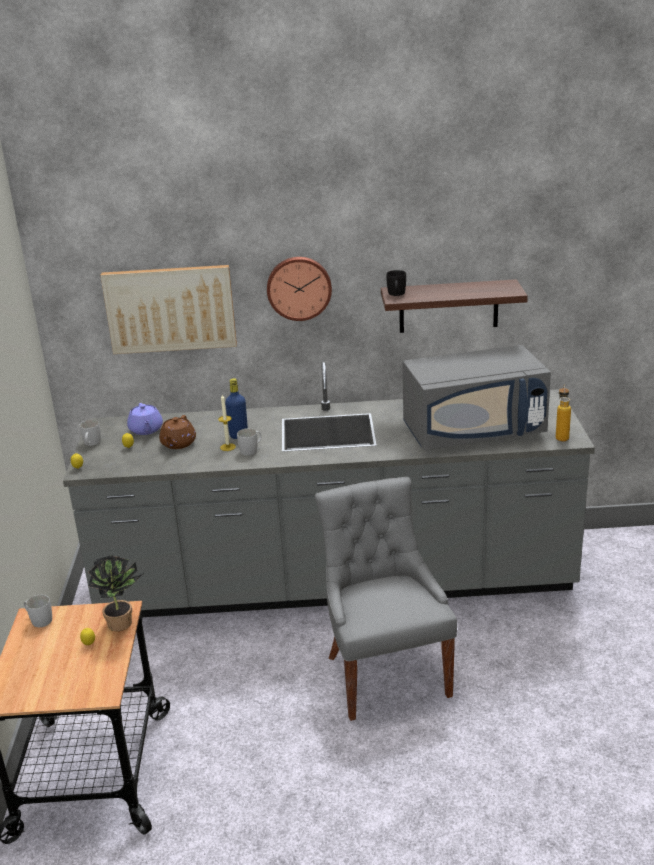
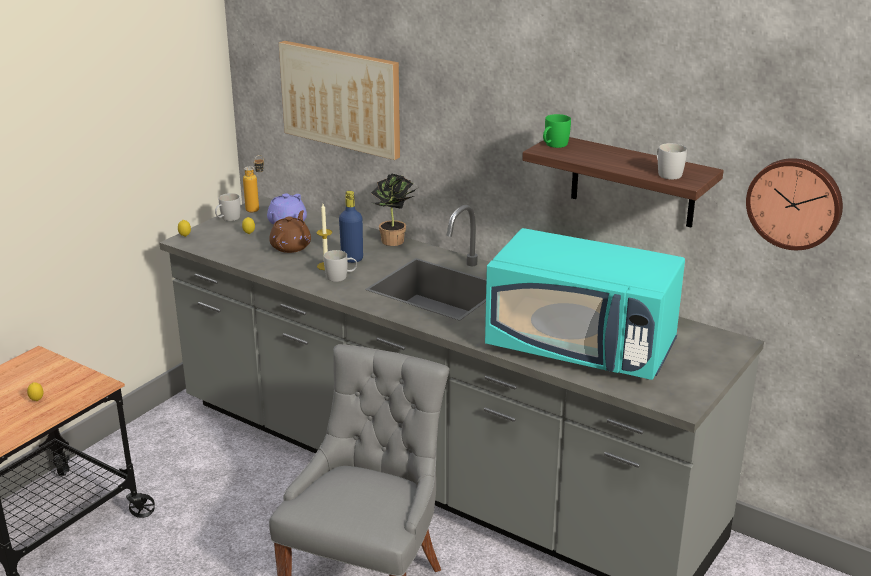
camera: 35 degrees right, 0 degrees up
(38, 620) = (36, 362): white mug -> white mug (667, 173)
(123, 623) = (83, 396): potted plant -> potted plant (395, 242)
(178, 444) = (291, 246): brown teapot -> brown teapot turned 150 degrees clockwise
(299, 287) = (466, 109): wall clock -> wall clock (795, 202)
(396, 294) = (553, 145): black mug -> green mug
(474, 432) = (582, 348): grey microwave -> turquoise microwave
(561, 436) = (675, 394): bottle -> bottle (257, 208)

